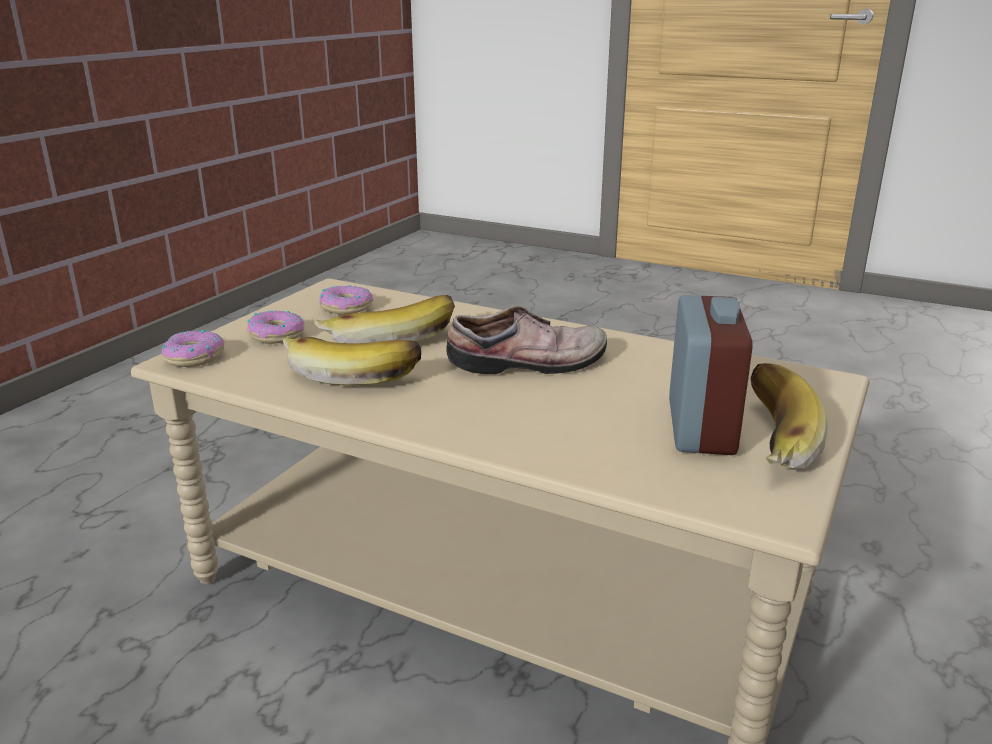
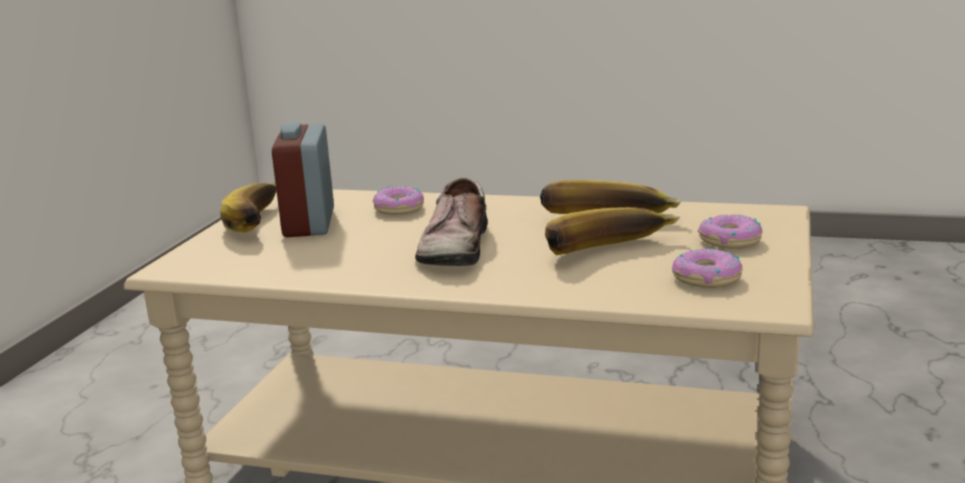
camera: 170 degrees right, 5 degrees down
(194, 357) = (768, 215): donut -> donut (400, 209)
(530, 364) = (452, 247): shoe -> shoe turned 60 degrees counterclockwise

